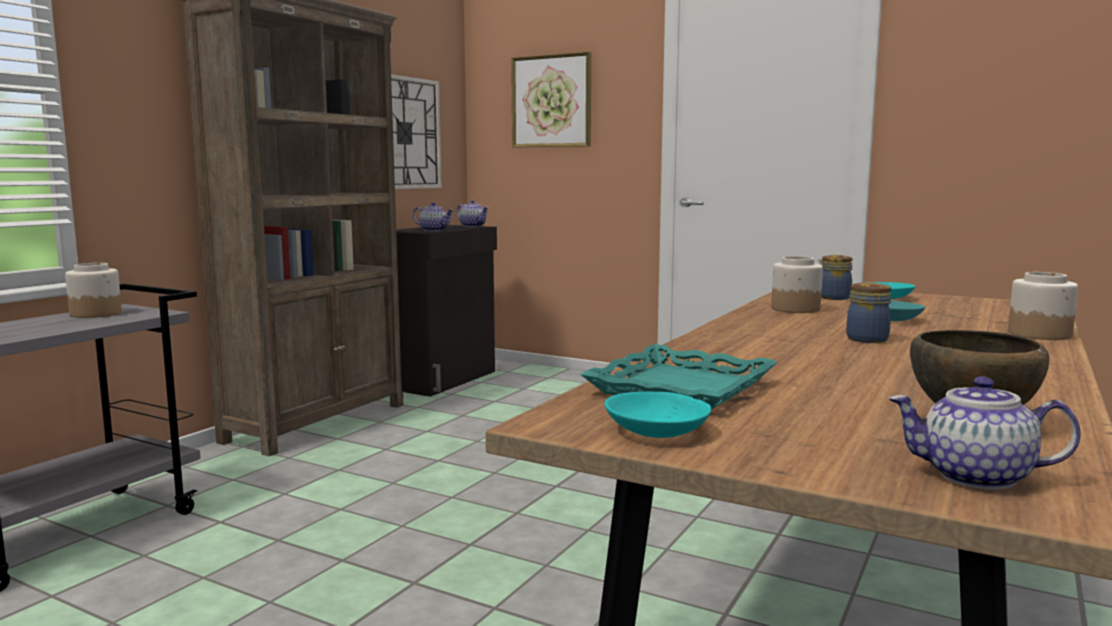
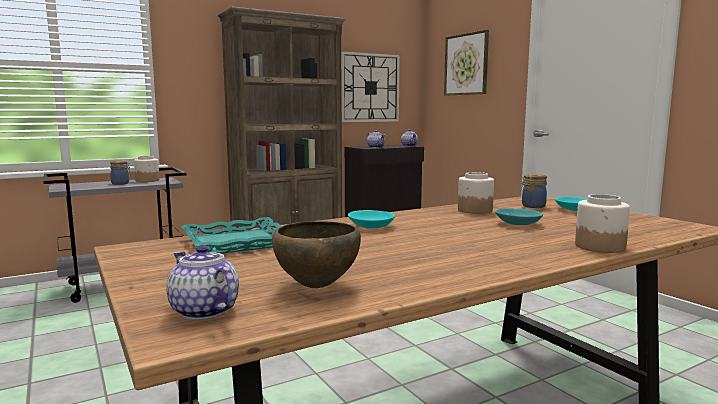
camera: 30 degrees right, 0 degrees up
(658, 431) = (151, 259): turquoise bowl -> turquoise bowl (371, 226)
(868, 339) = (450, 233): jar -> jar (121, 183)

